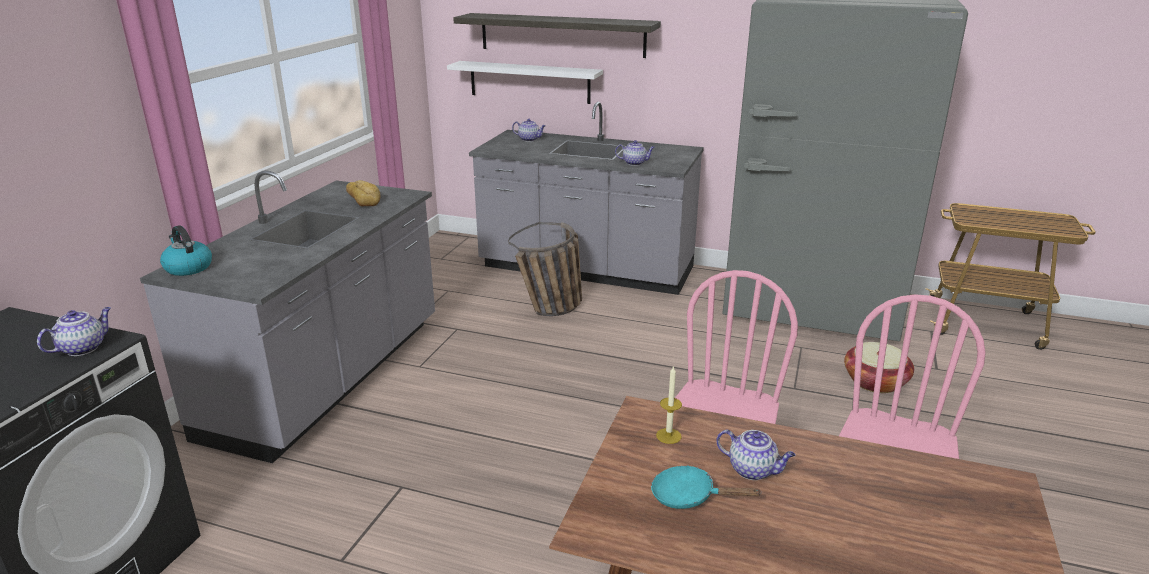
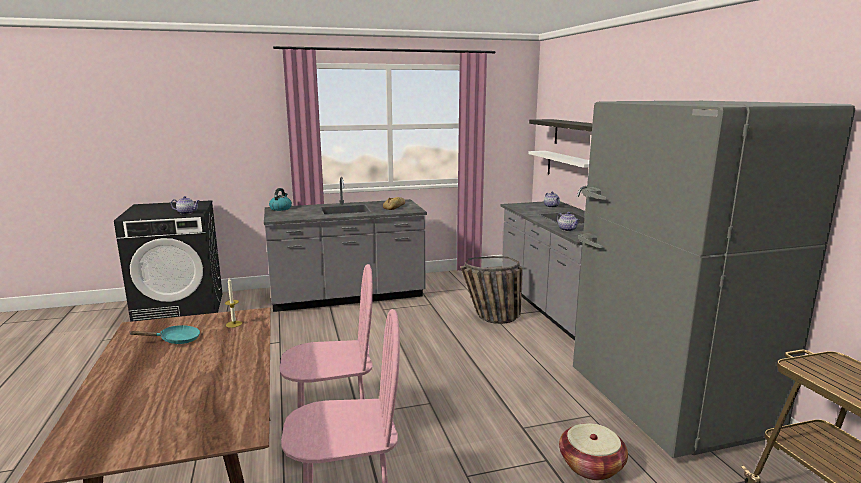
camera: 55 degrees right, 10 degrees down
(689, 496) = (176, 340): turquoise frying pan -> turquoise frying pan turned 90 degrees clockwise
(753, 470) = (211, 350): teapot -> none

